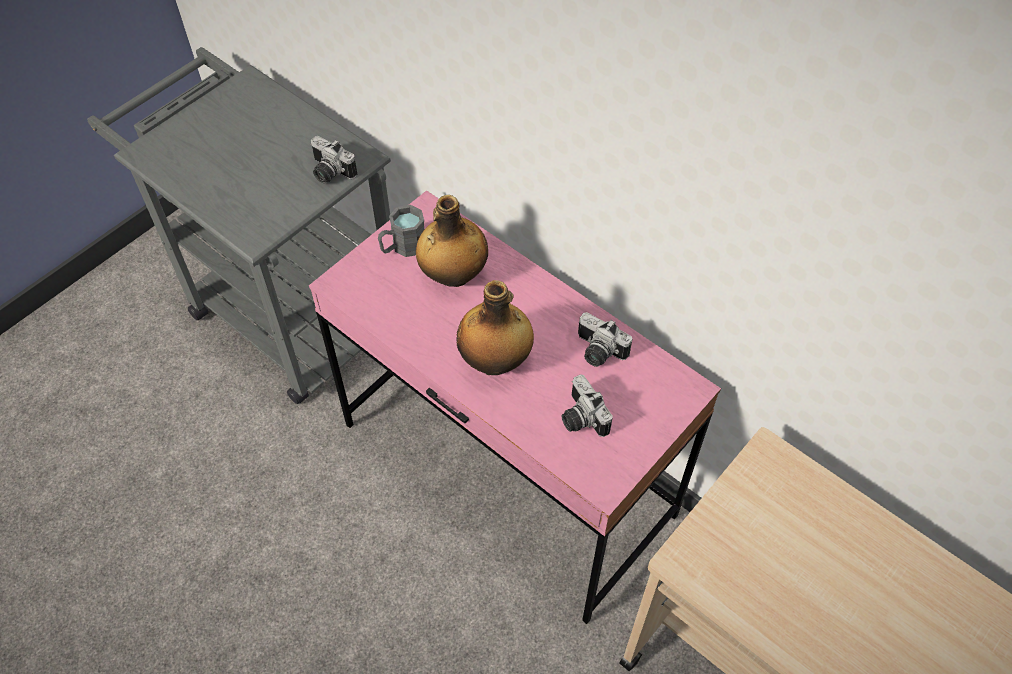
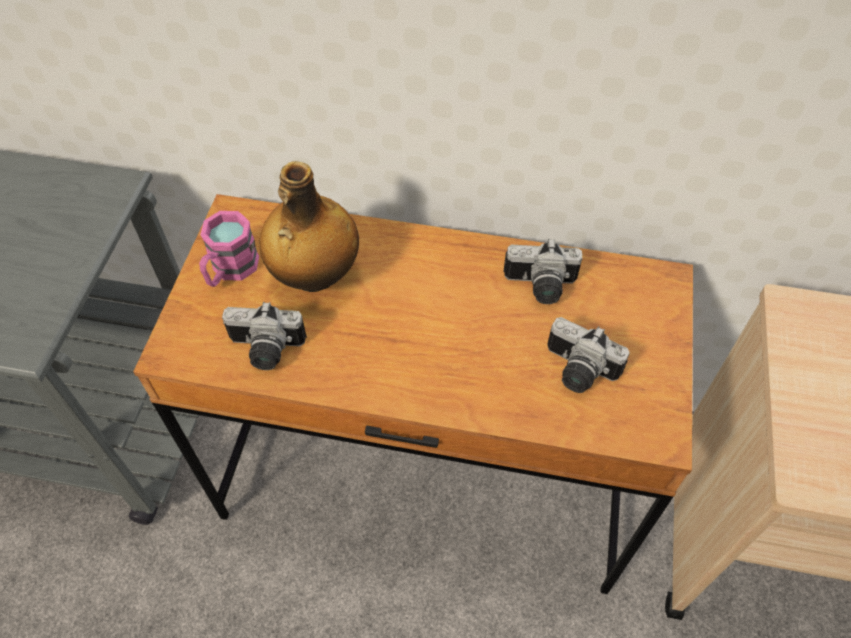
camera: 30 degrees left, 0 degrees up
(329, 173) = (81, 220): camera -> camera (265, 350)
(403, 247) = (230, 270): grey mug -> pink mug
(495, 361) = (434, 353): bottle -> none
(507, 470) = (426, 475): pink desk -> brown desk

